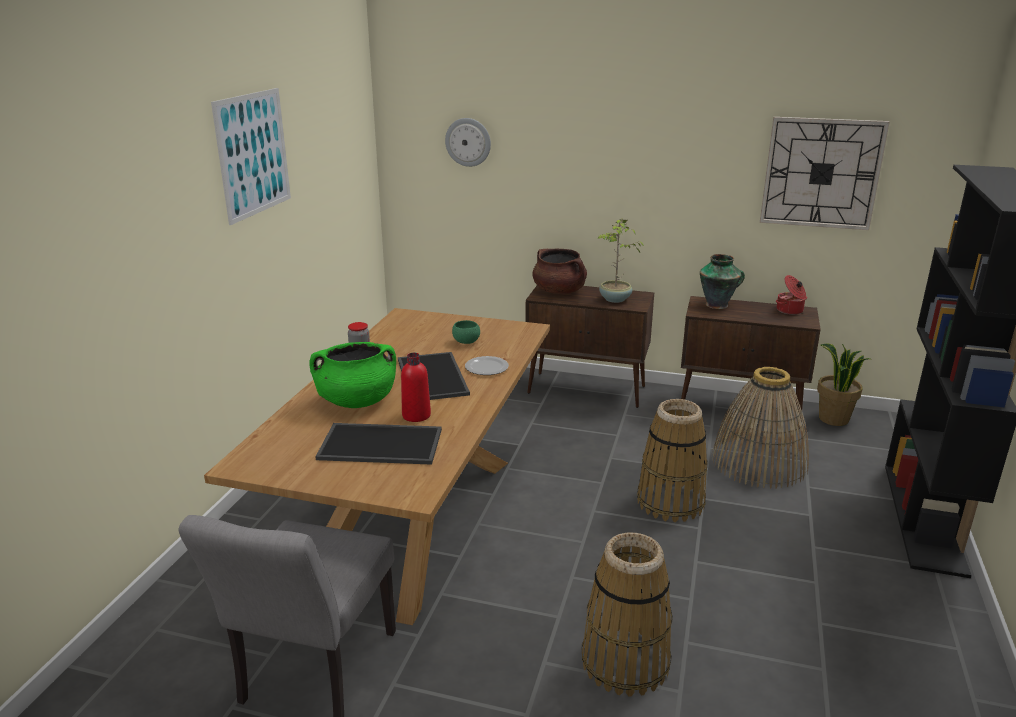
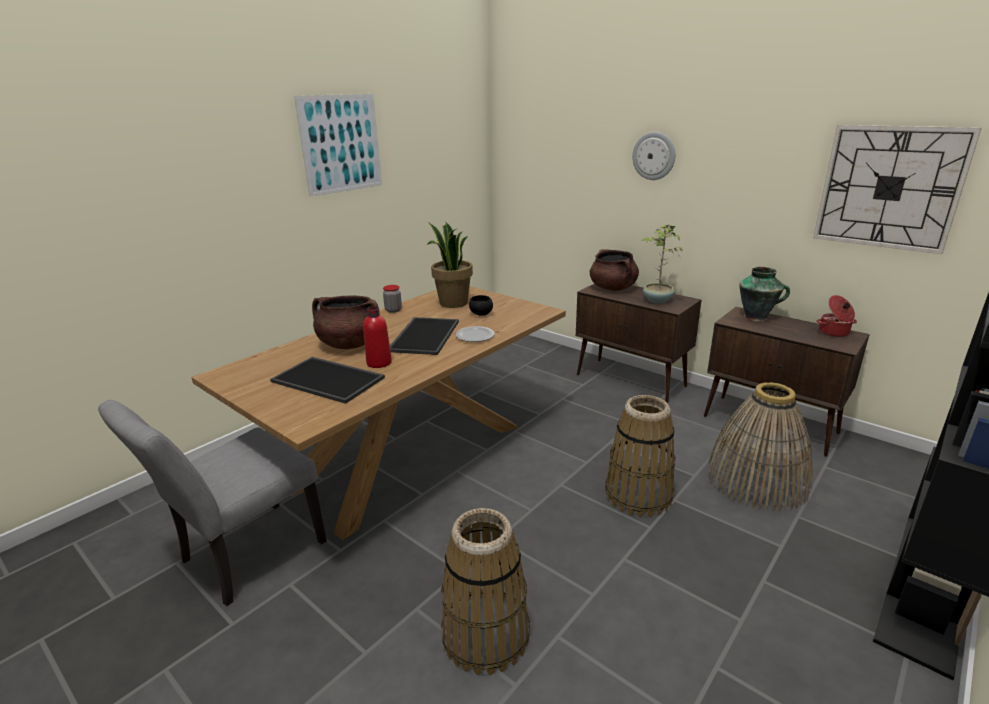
camera: 25 degrees right, 0 degrees up
(357, 401) = (350, 344): green cooking pot -> brown cooking pot
(466, 342) = (481, 314): green bowl -> black bowl
(468, 142) = (555, 153): wall clock -> wall clock (654, 156)
(833, 419) = (872, 455): potted plant -> potted plant (453, 303)

